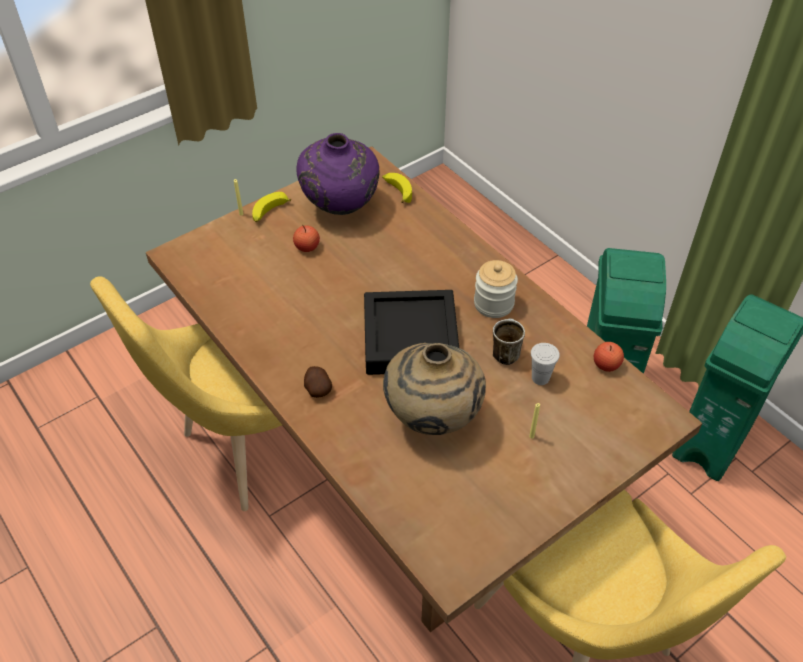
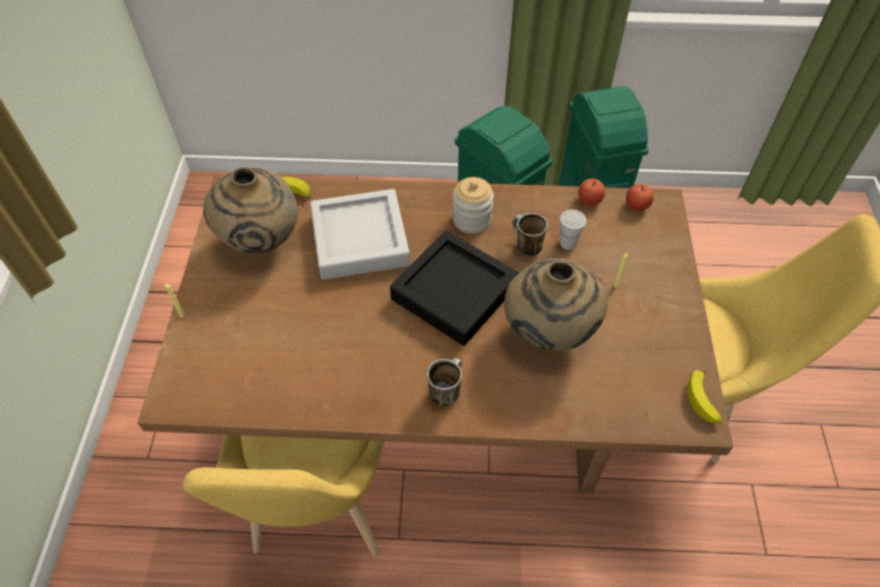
camera: 50 degrees left, 5 degrees up
(269, 212) = (206, 293): banana -> banana (703, 401)
(307, 247) = (280, 294): apple -> apple (637, 205)
(317, 388) = (446, 390): potato -> mug
(341, 207) = (261, 241): purple vase -> beige vase
(400, 255) = (360, 240): none -> grey tray

